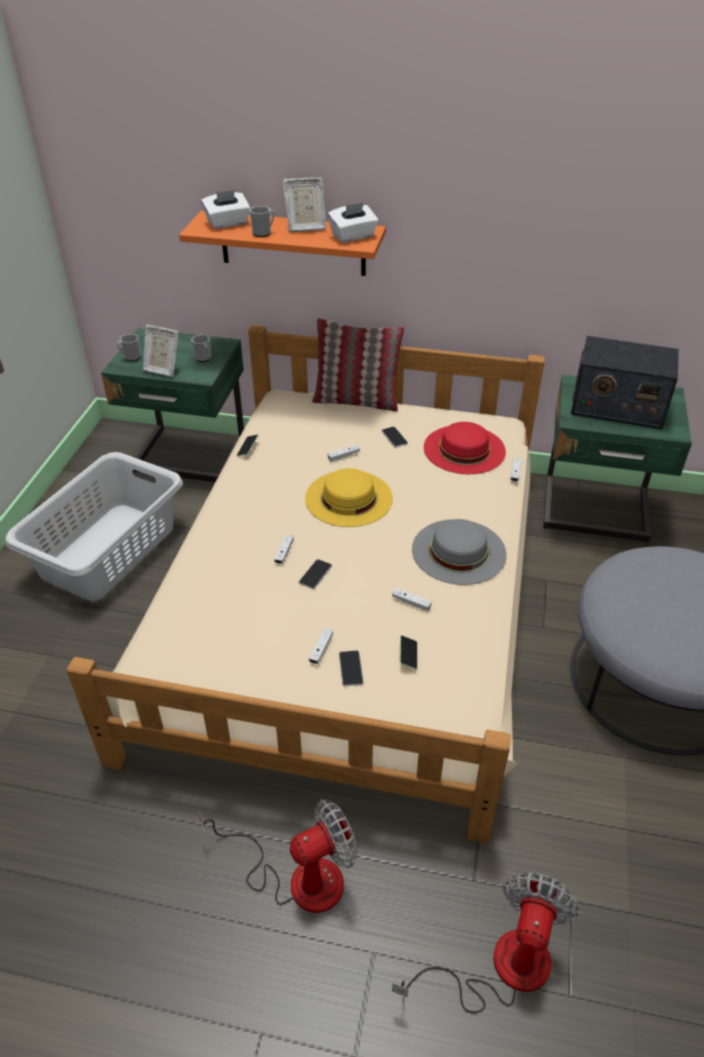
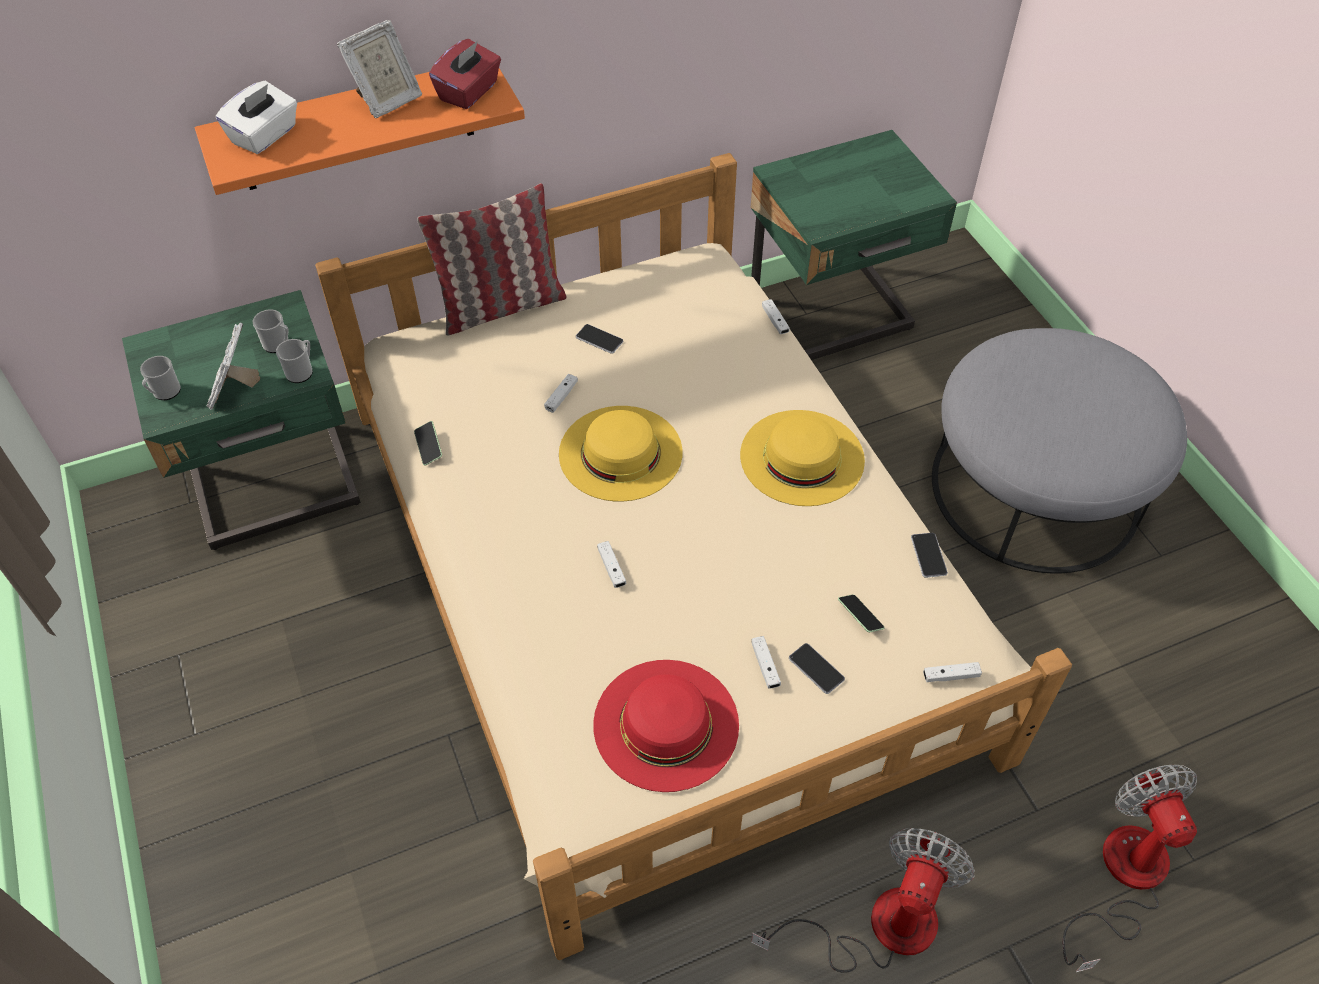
camera: 35 degrees left, 10 degrees up
(110, 550) = (293, 682): grey laundry basket -> none
(162, 369) = (235, 390): picture frame -> picture frame turned 105 degrees clockwise
(263, 233) = (338, 134): mug -> mug (301, 371)
(315, 574) = (674, 576): phone -> phone (928, 555)
(353, 236) = (469, 92): white tissue box -> red tissue box
(411, 602) = (808, 550): white game controller -> white game controller (950, 676)
(458, 551) = (802, 457): grey hat -> yellow hat
(464, 449) = (694, 316): red hat -> red hat (666, 724)
(617, 406) = (847, 186): radio -> none

